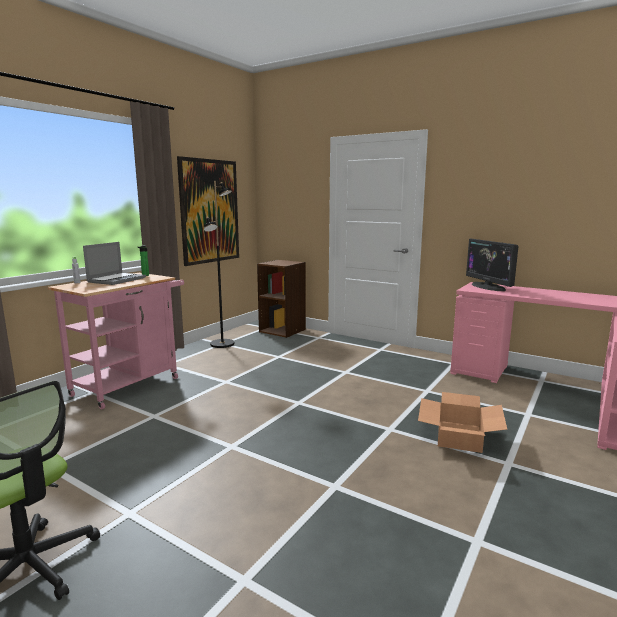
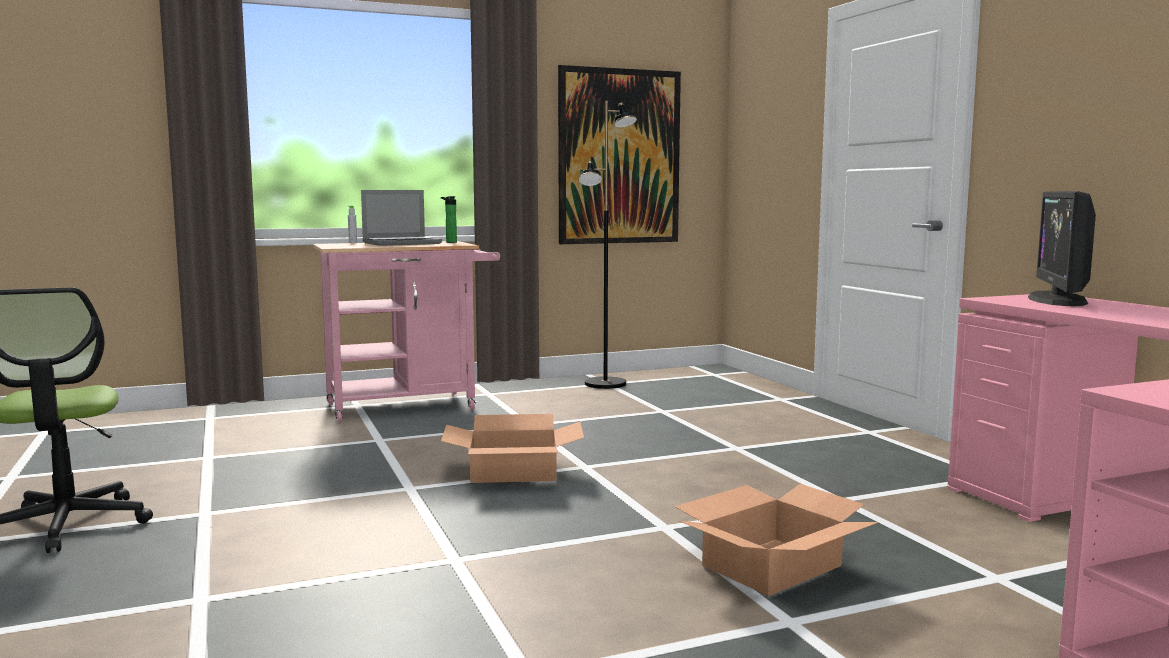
camera: 35 degrees right, 5 degrees down
(269, 416) = (514, 471): none -> cardboard box
(283, 330) = (734, 382): brown bookcase -> none

